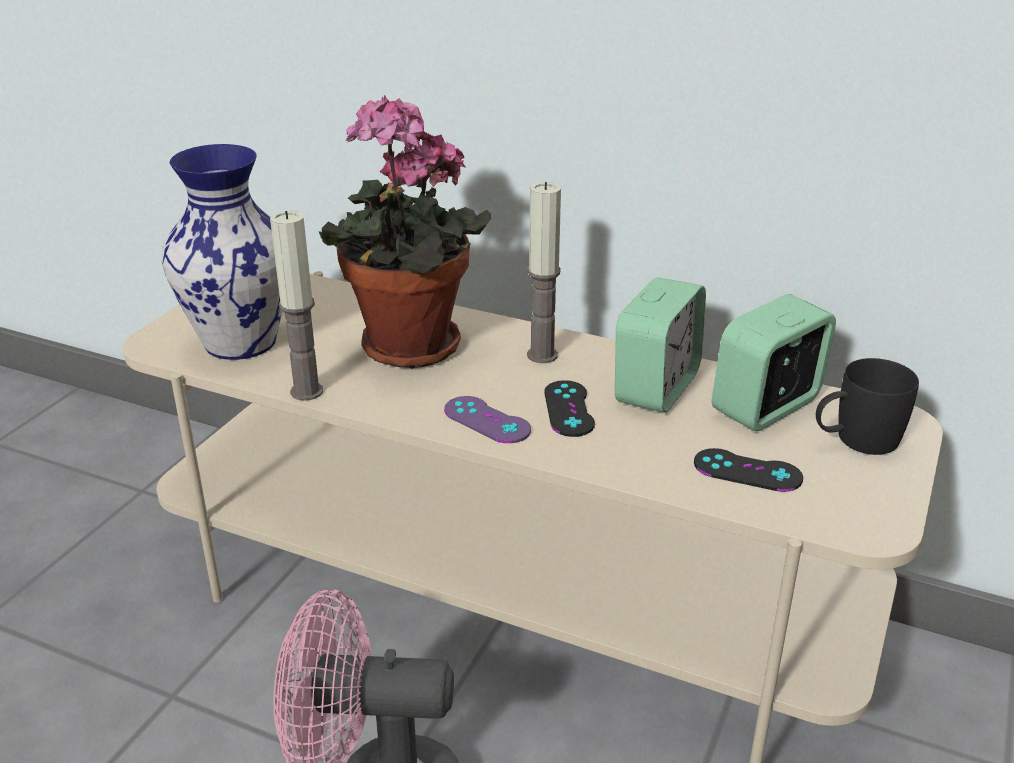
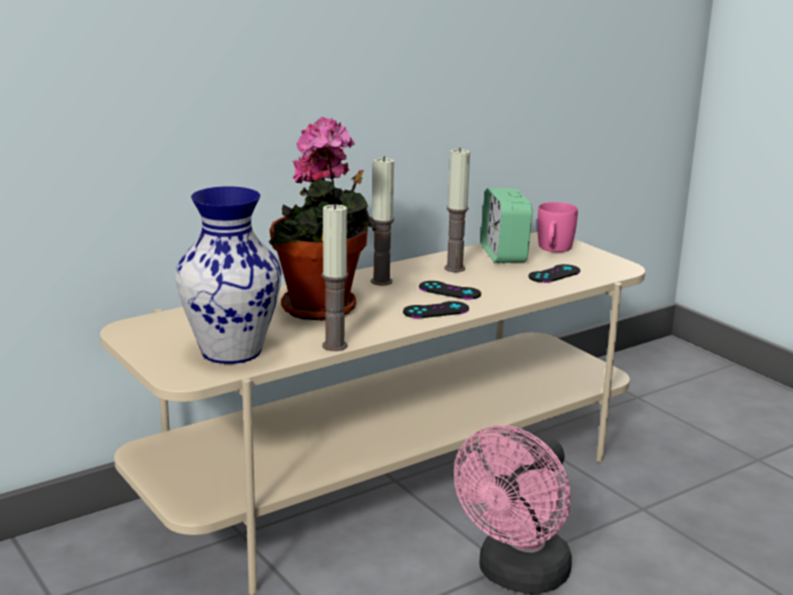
camera: 60 degrees left, 10 degrees down
(487, 420) = (436, 310): purple game controller -> black game controller
(656, 388) = (454, 268): alarm clock -> candle
(855, 441) = (553, 249): black mug -> pink mug

